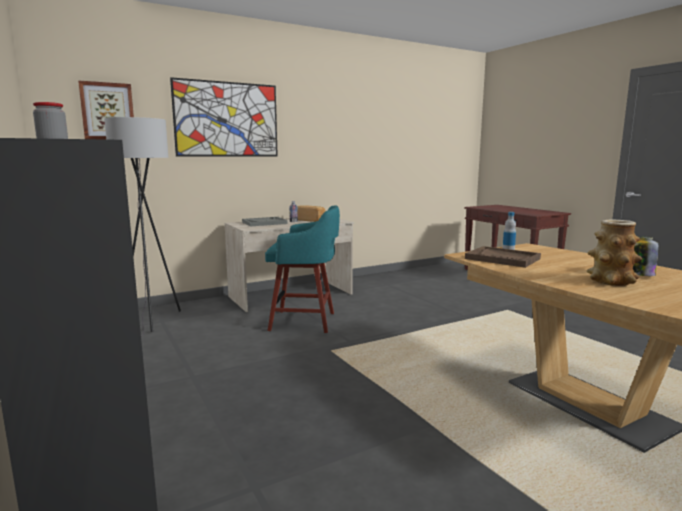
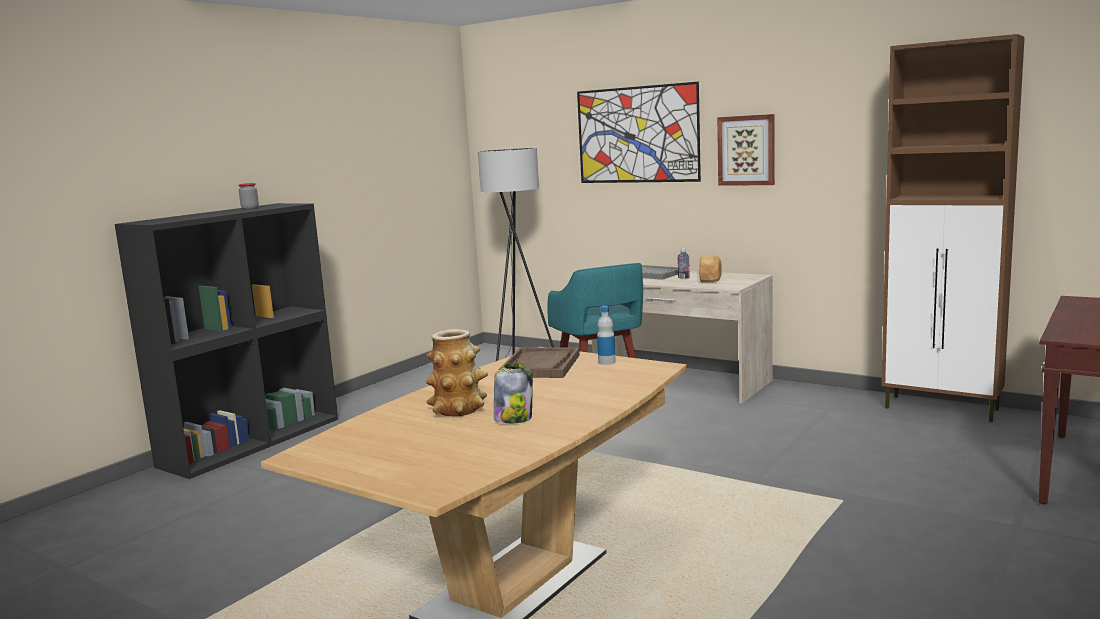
camera: 65 degrees right, 0 degrees up
(107, 111) = (524, 136): picture -> picture (746, 150)
(414, 272) = (943, 409): none -> brown cabinet

